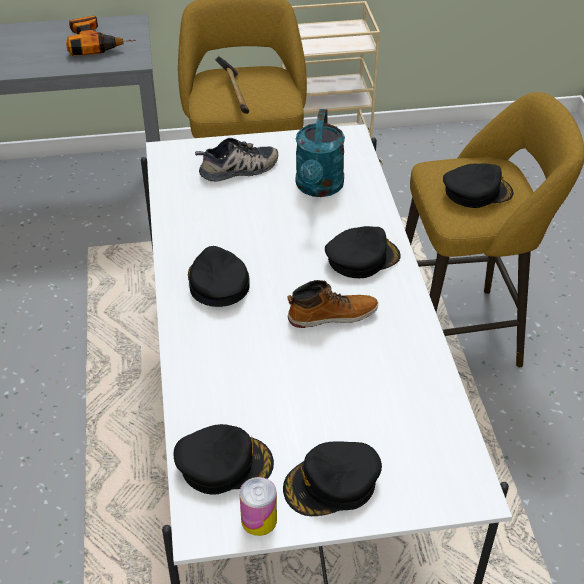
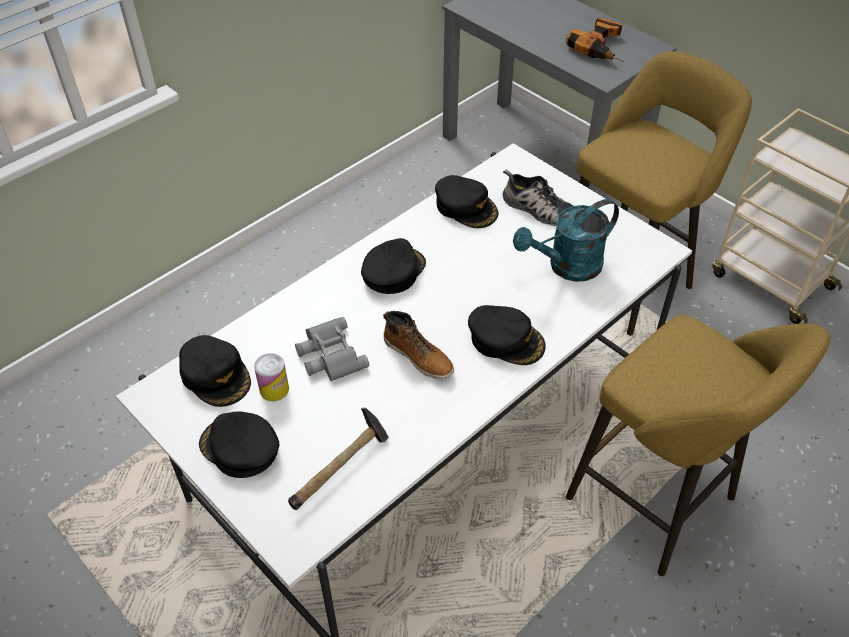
camera: 55 degrees right, 5 degrees up
(236, 95) = (633, 154): hammer -> hammer (341, 468)
(259, 520) = (178, 422): can -> can (274, 389)
(276, 370) = (329, 355): none -> grey binoculars
(476, 191) = (685, 375): black cap -> black cap (466, 207)

